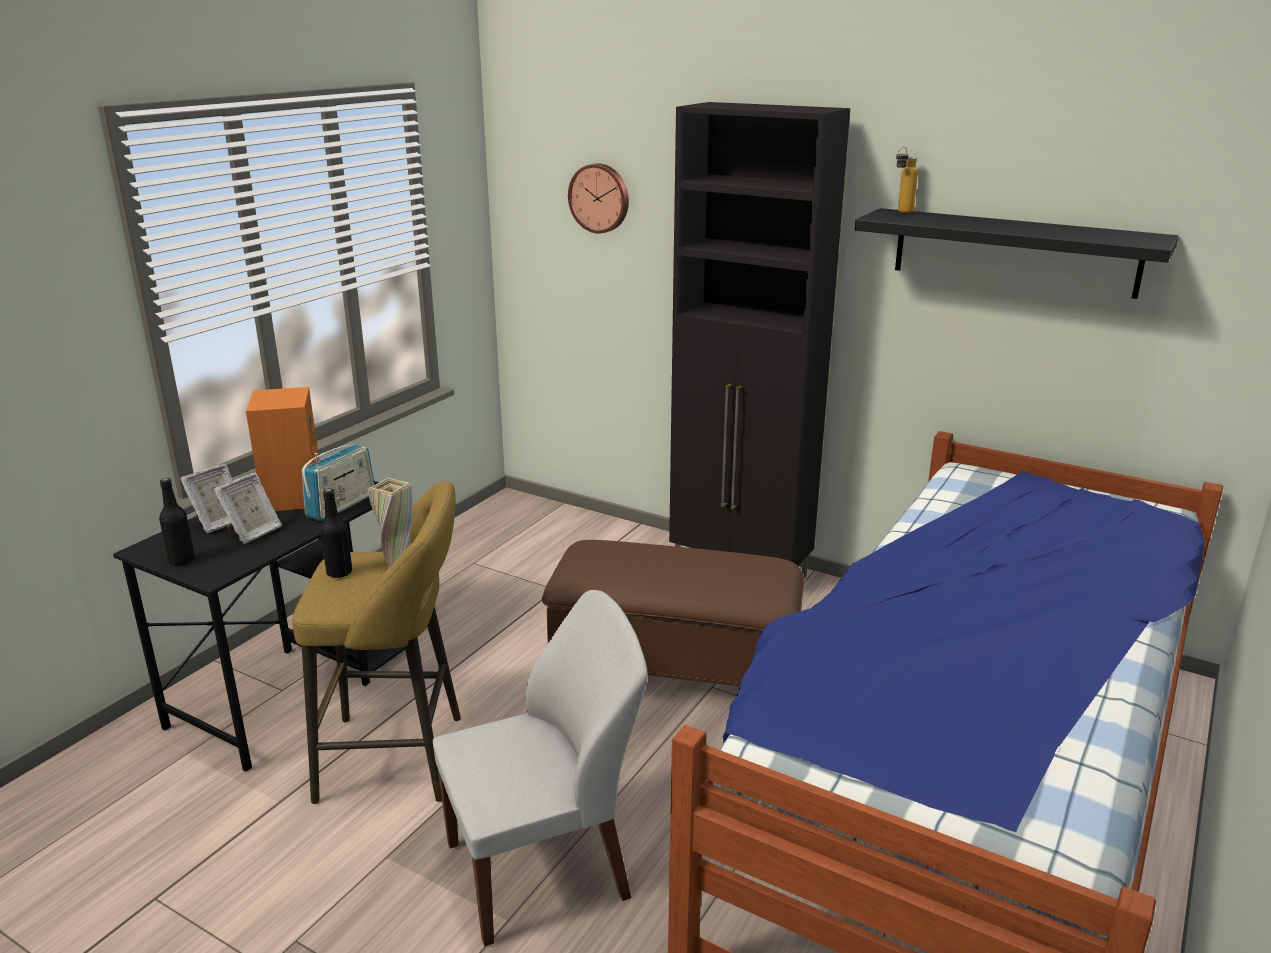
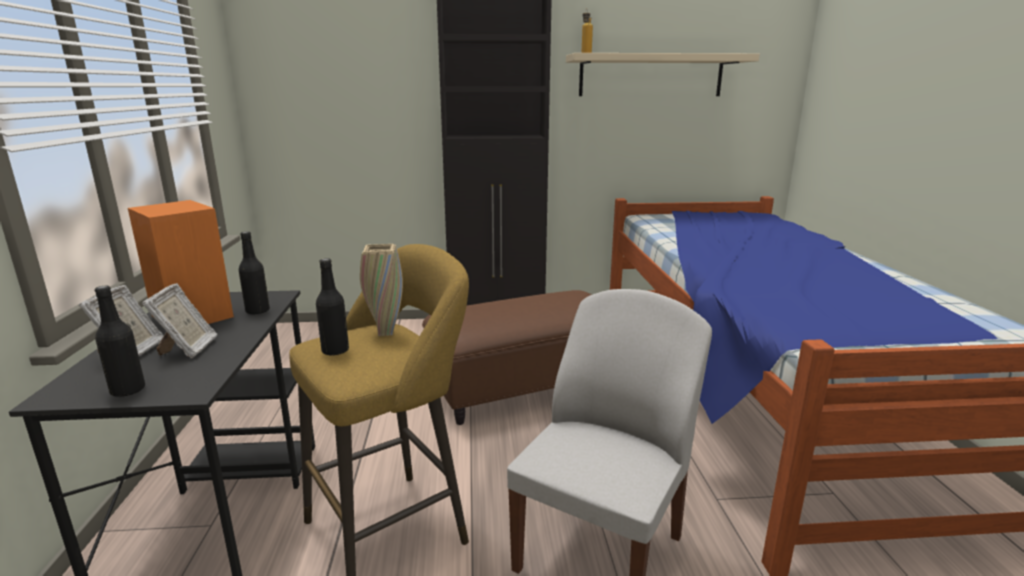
camera: 35 degrees left, 5 degrees down
(342, 506) = (257, 311): radio -> black bottle
(600, 198) = (345, 67): wall clock -> none
(1014, 252) = (651, 76): black shelf -> beige shelf

